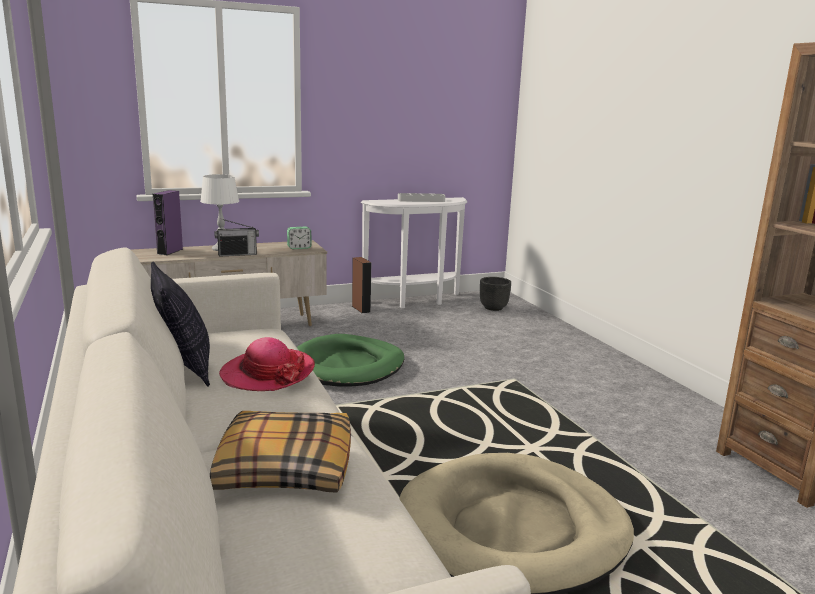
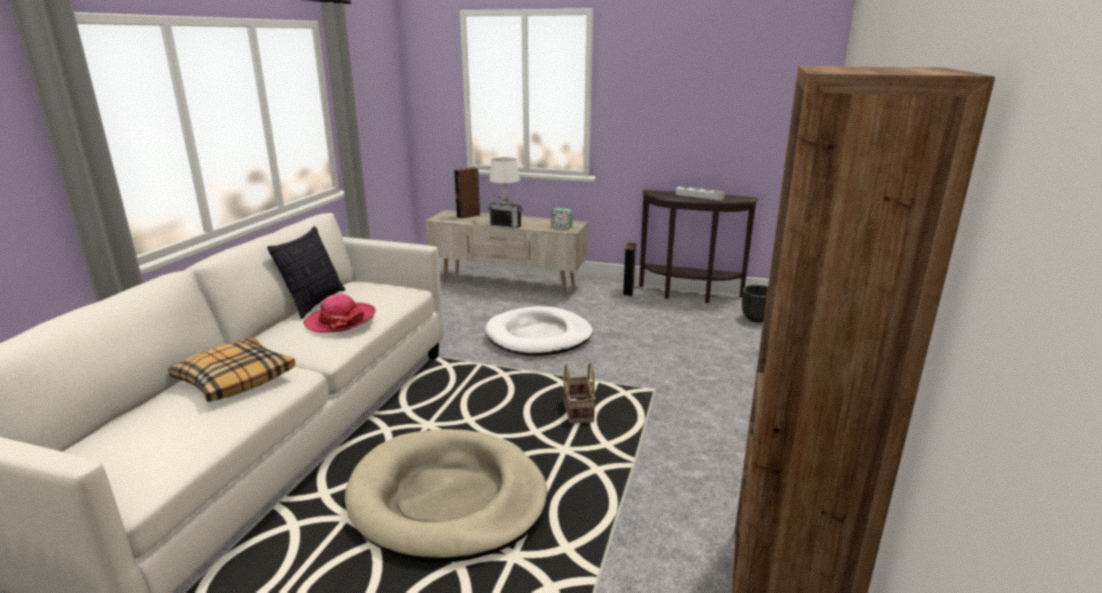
camera: 40 degrees right, 5 degrees up
(170, 251) = (468, 216): purple speaker -> brown speaker
(347, 366) = (539, 336): green dog bed -> white dog bed
(416, 301) = (689, 295): white console table -> brown console table
(490, 415) = (579, 412): none -> basket

